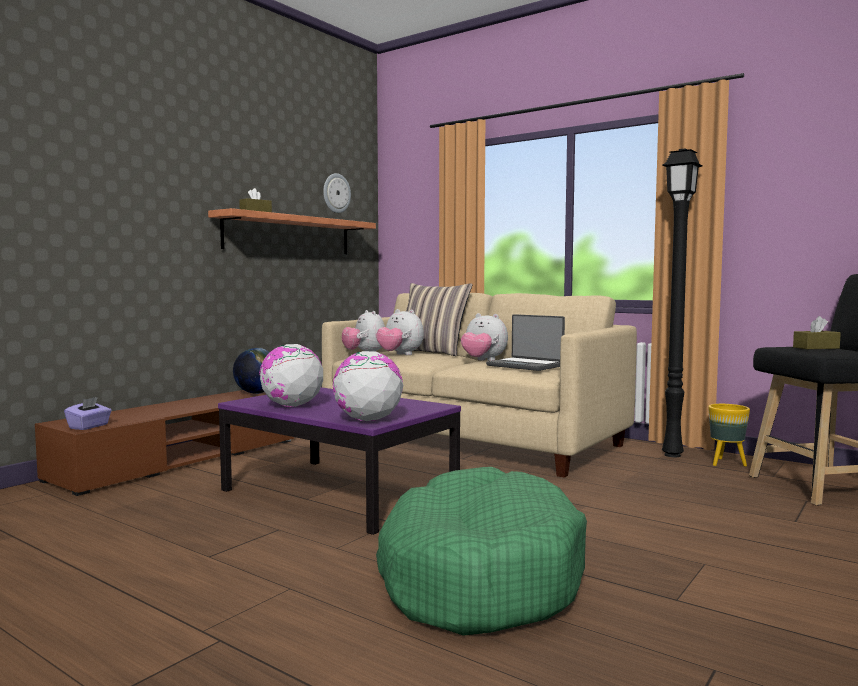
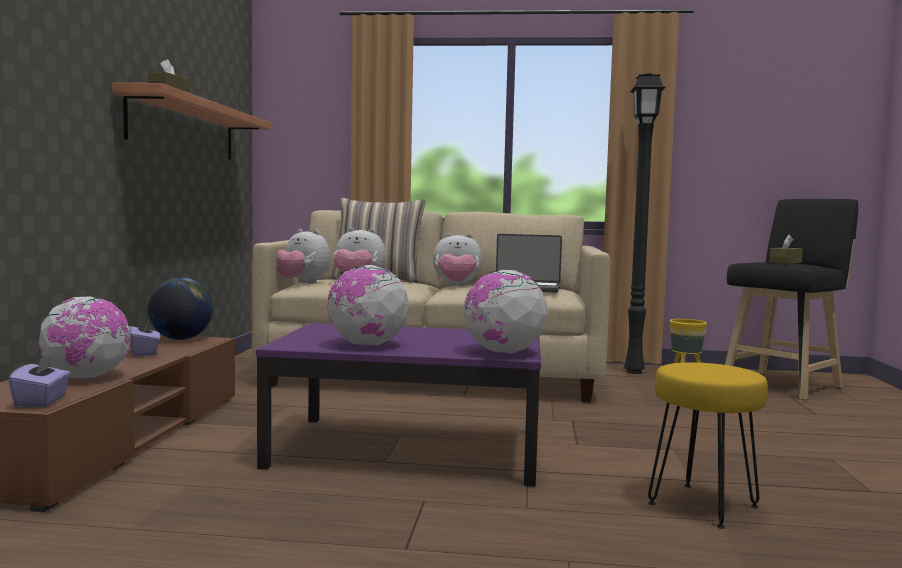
camera: 30 degrees left, 0 degrees up
(143, 414) = (87, 378): none -> globe
(212, 401) = (144, 353): none -> purple tissue box
(336, 193) = (222, 80): wall clock -> none
(478, 575) = (704, 505): green dog bed -> yellow stool

